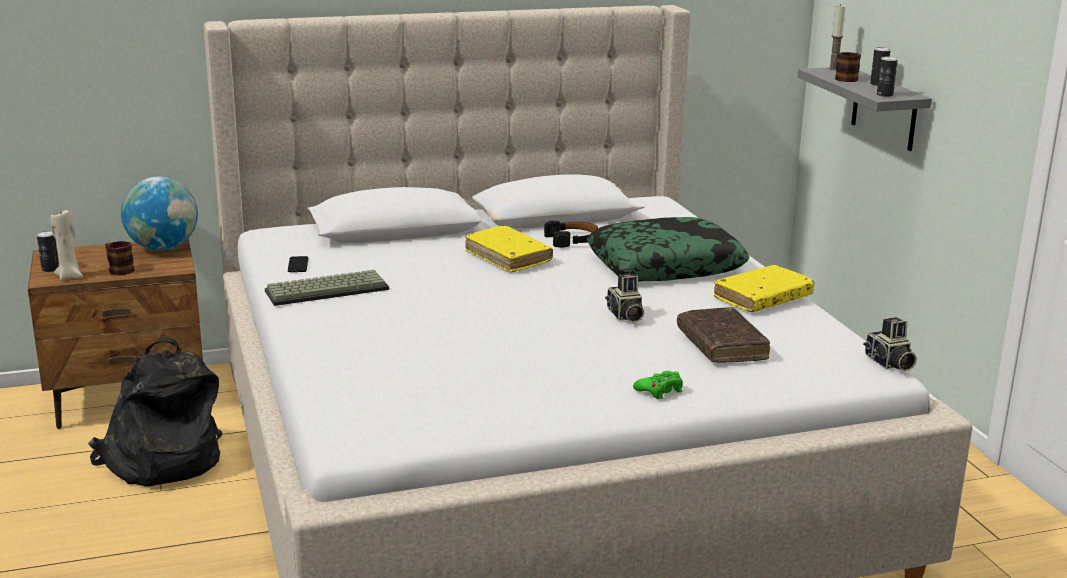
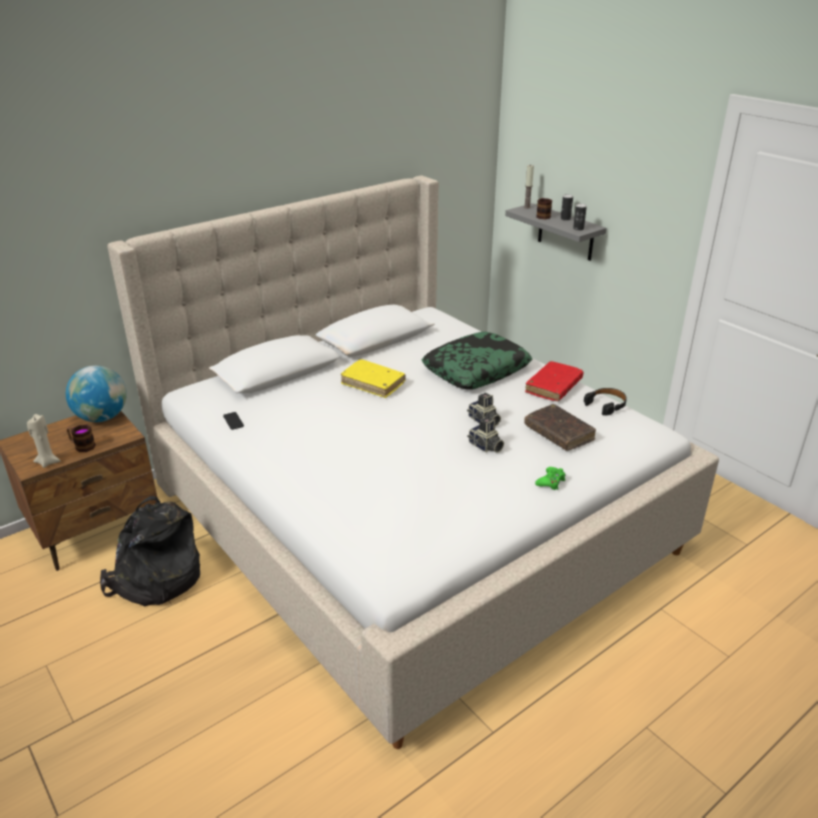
camera: 20 degrees left, 10 degrees up
(50, 269) = (26, 457): can -> none
(327, 289) = (272, 440): keyboard -> none
(572, 240) = (403, 359): black headphones -> black headphones (606, 405)
(762, 298) = (553, 387): yellow book -> red book
(888, 363) = (659, 426): camera -> camera (485, 446)

